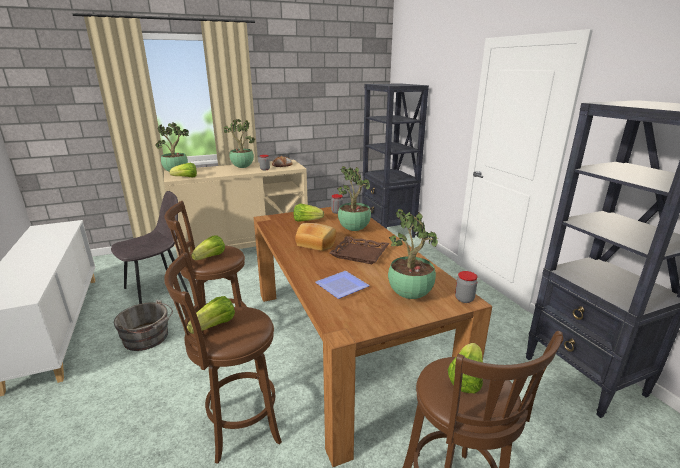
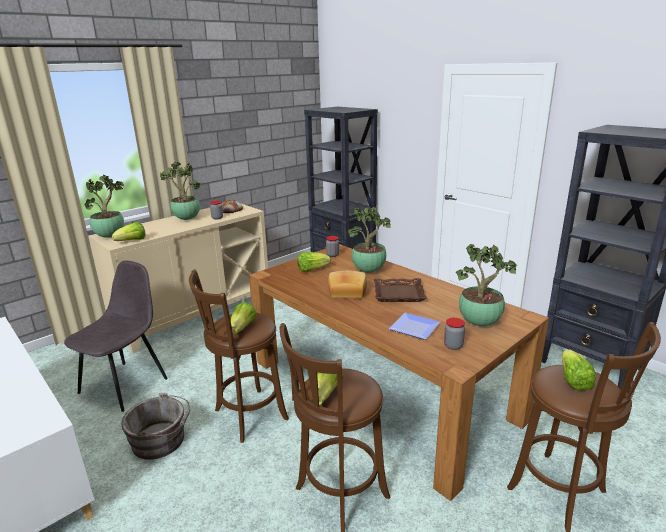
camera: 20 degrees left, 0 degrees up
(464, 299) = (524, 316): jar -> jar (453, 345)

